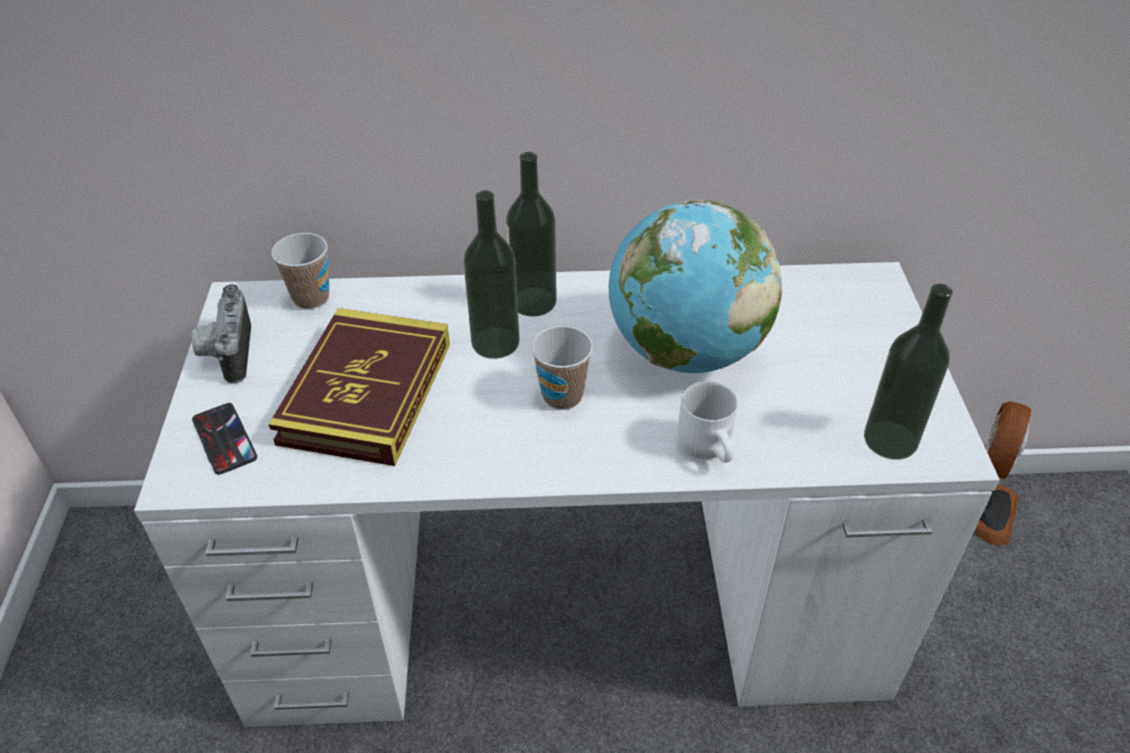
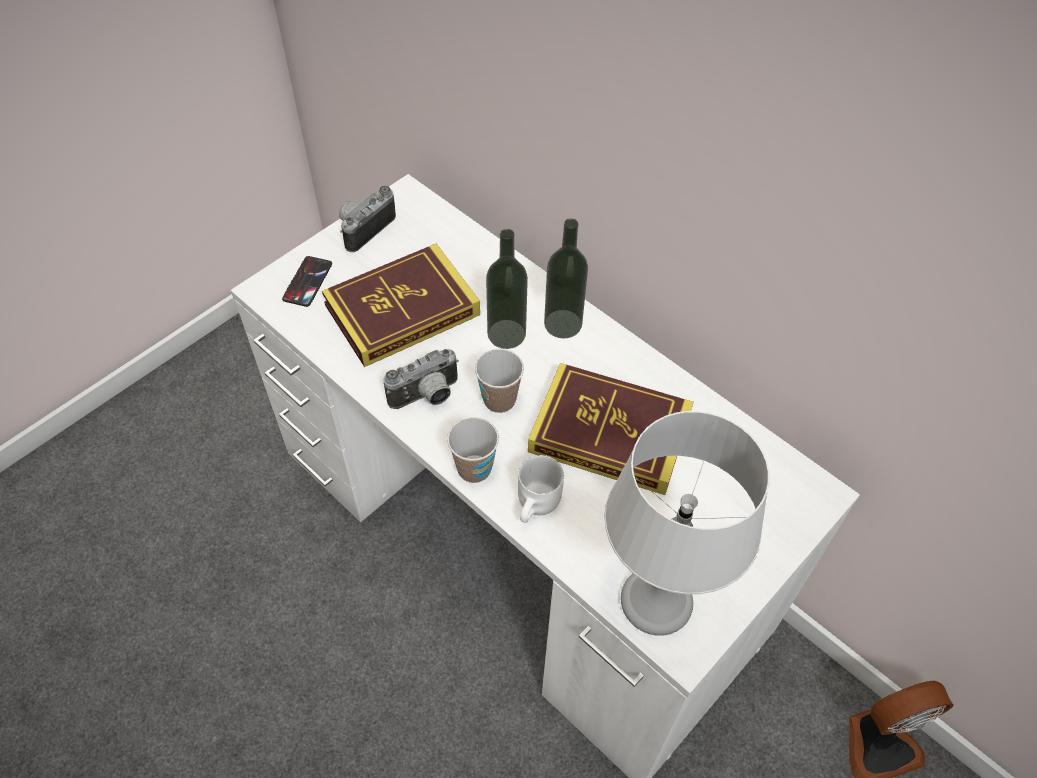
camera: 45 degrees right, 10 degrees up
(311, 298) = (444, 224): cup -> cup (474, 469)
(493, 443) = (427, 397): none -> camera
(685, 351) = (609, 433): globe -> book
(890, 440) = (655, 603): bottle -> grey table lamp

